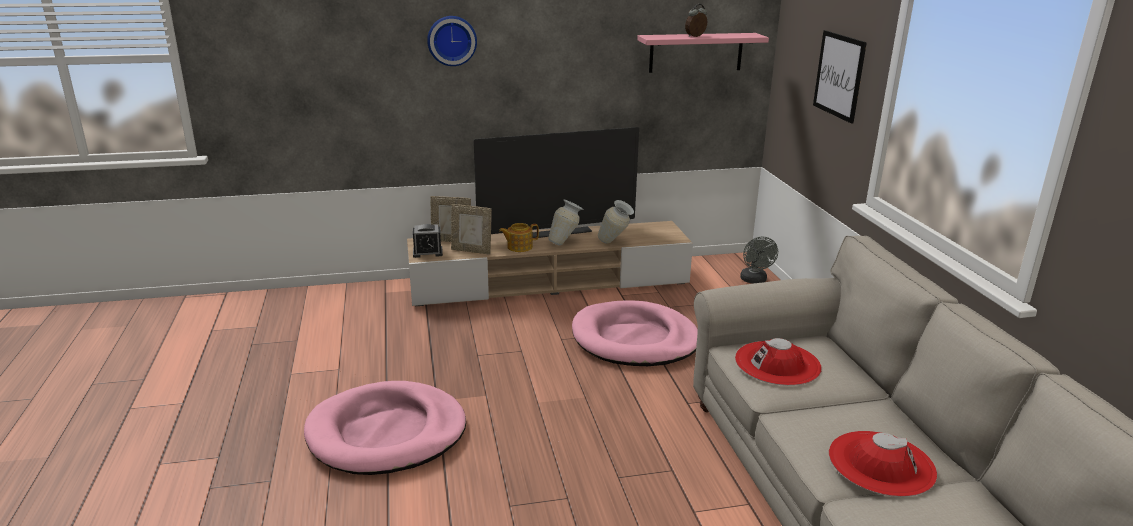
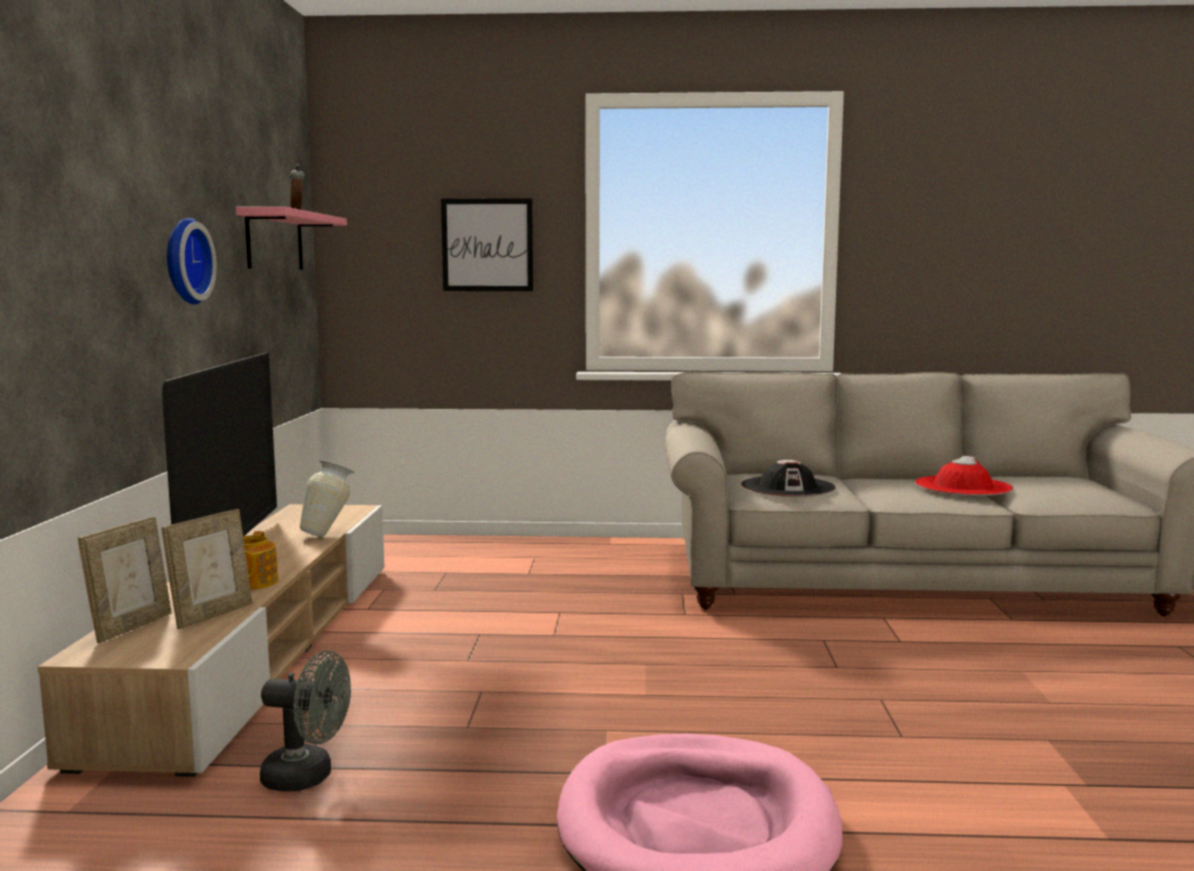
camera: 75 degrees left, 15 degrees down
(427, 252) = (160, 649): alarm clock -> none
(451, 40) = (60, 181): wall clock -> wall clock (184, 261)
(566, 243) = (283, 556): vase -> none
(634, 339) = (509, 618): pink dog bed -> none
(754, 281) = (412, 544): grey fan -> grey fan (308, 777)
(777, 363) = (788, 487): red hat -> black hat

